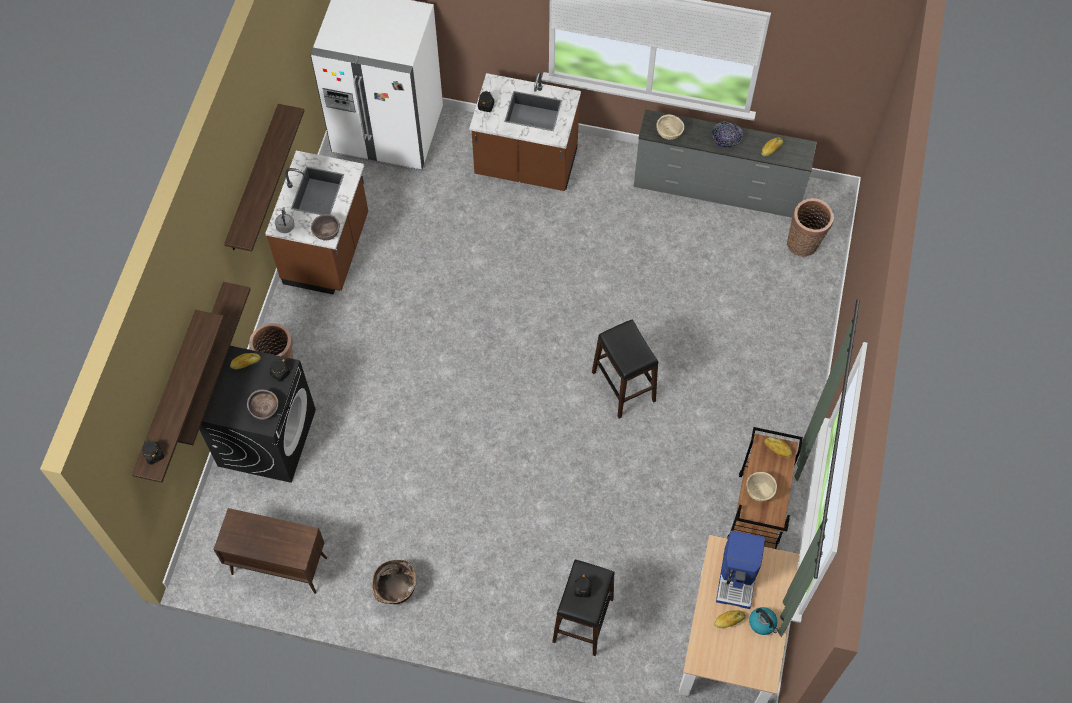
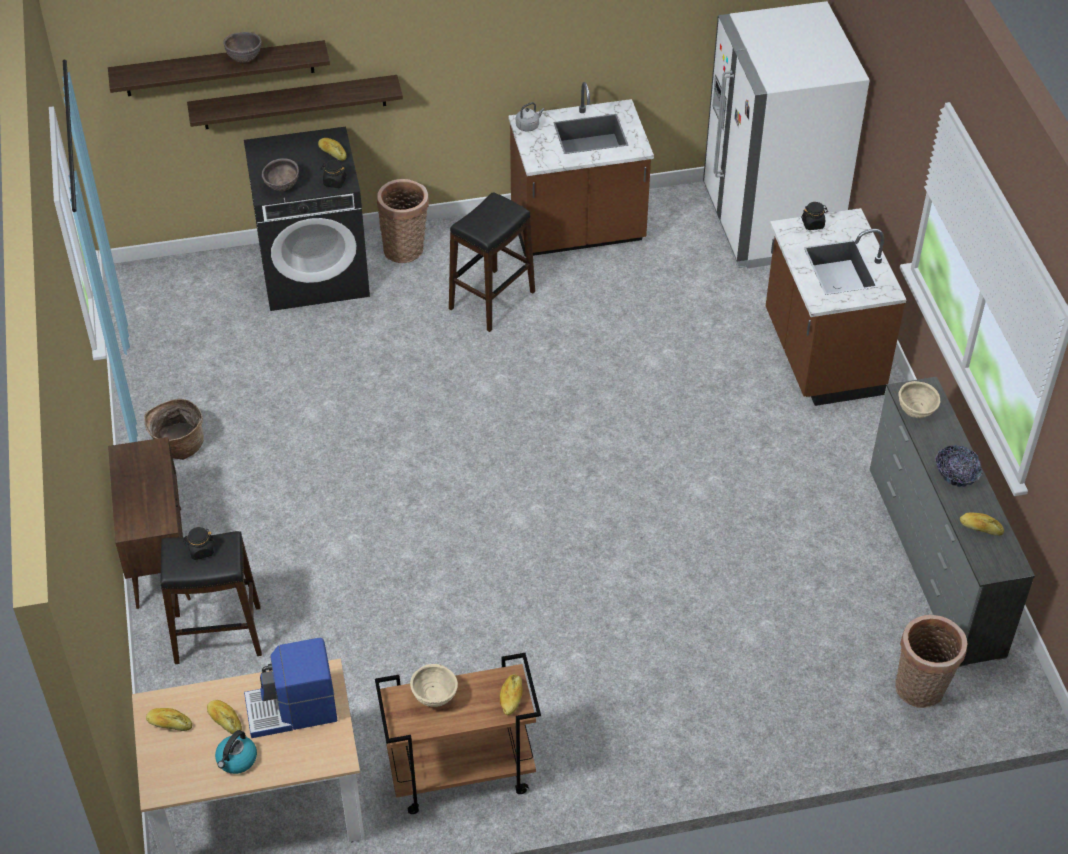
camera: 65 degrees right, 15 degrees down
(154, 455) = (137, 73): black jar -> none
(254, 180) = (527, 38): shelf -> none
(278, 566) = (165, 338): brown cabinet -> brown cabinet (159, 557)
(327, 234) = (539, 160): brown bowl -> brown bowl (244, 59)
(623, 386) = (566, 562): black stool -> black stool (492, 300)
(717, 655) = (169, 724): none -> bread

